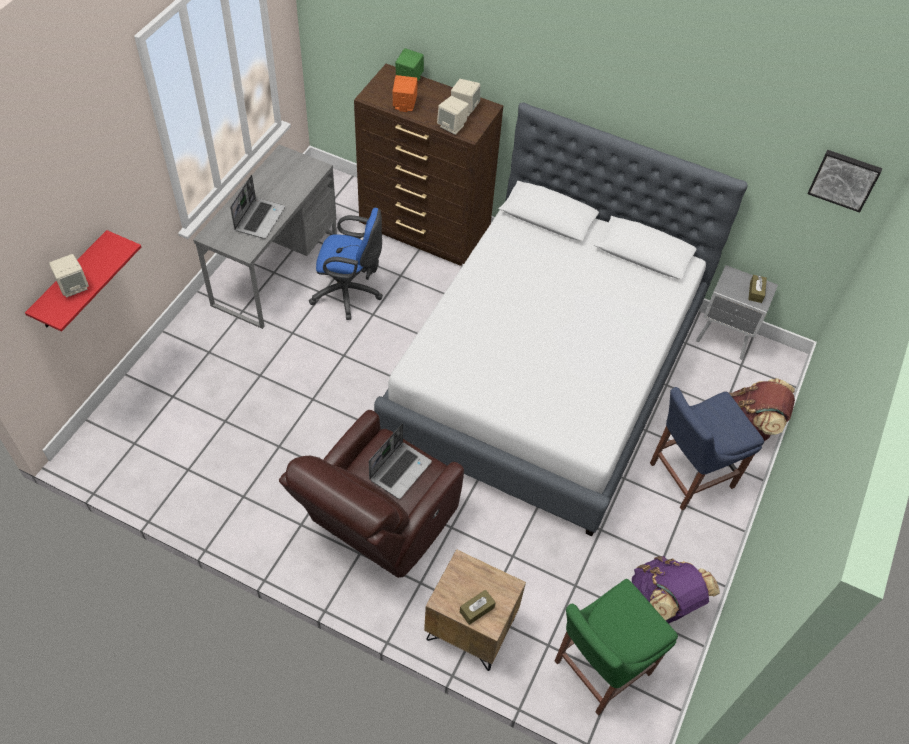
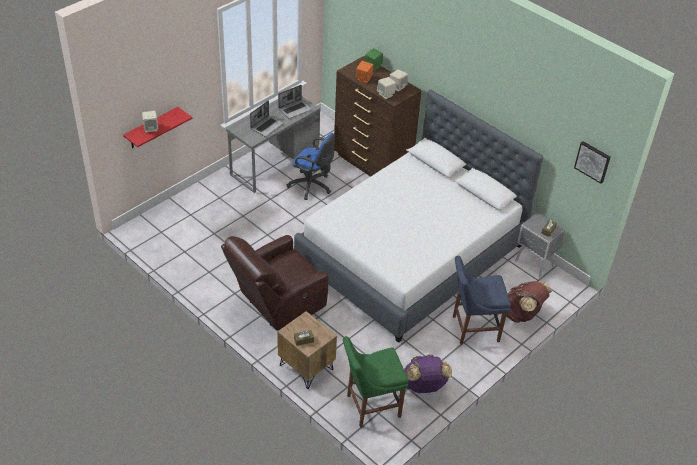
camera: 20 degrees right, 10 degrees down
(400, 470) = (294, 270): laptop -> laptop (295, 109)

